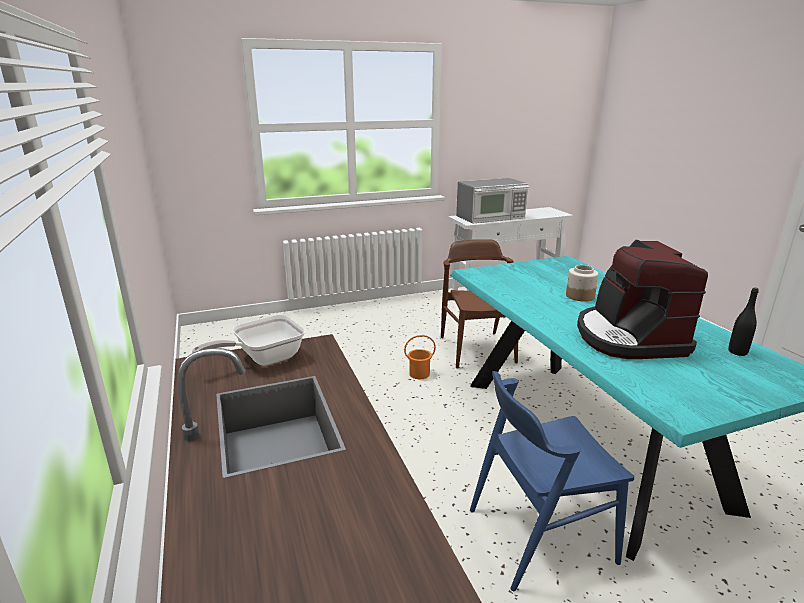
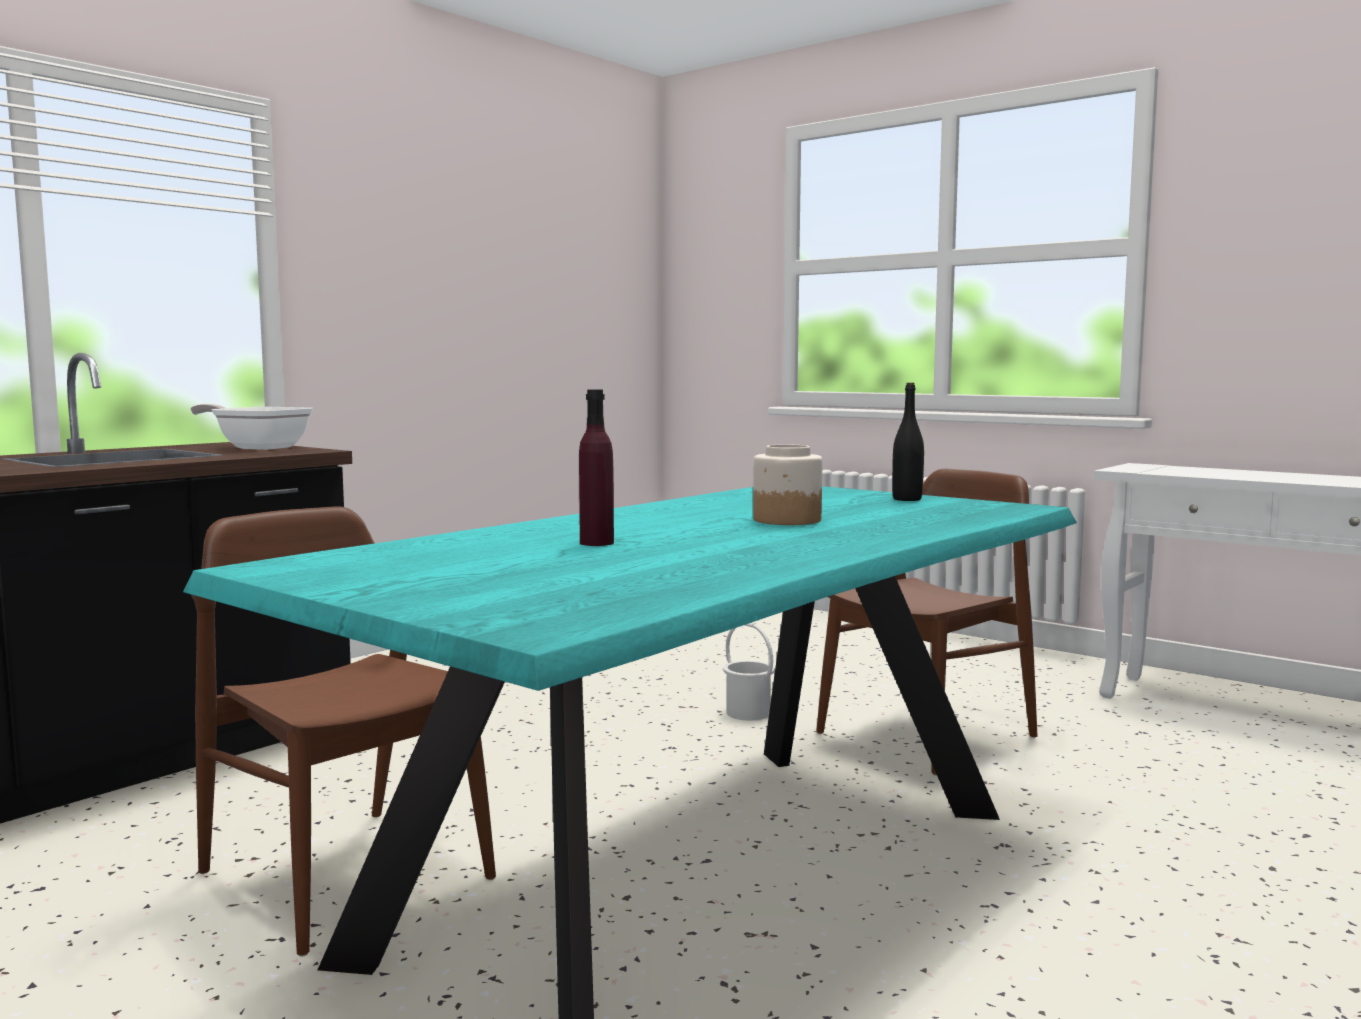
camera: 60 degrees right, 15 degrees down
(419, 374) = (748, 713): orange bucket -> white bucket
(491, 217) = (1216, 472): microwave -> none
(539, 535) = (346, 875): blue chair -> brown chair
(628, 337) = (596, 543): coffee machine -> purple bottle
(737, 352) = (630, 588): black bottle -> black bottle (907, 499)

